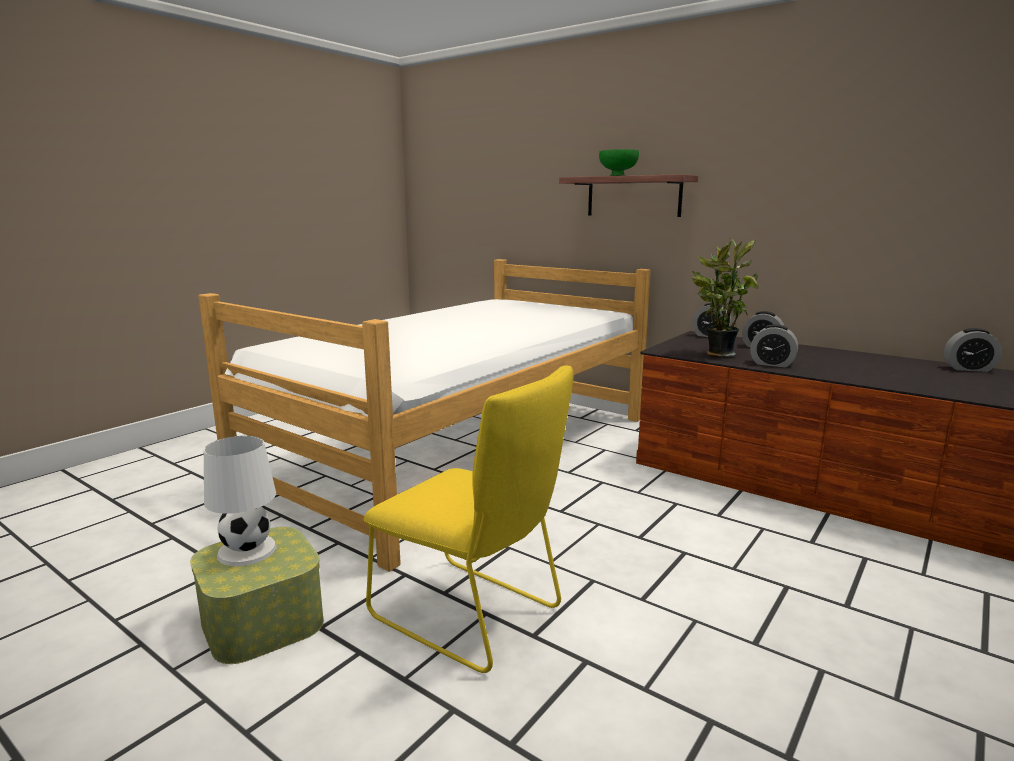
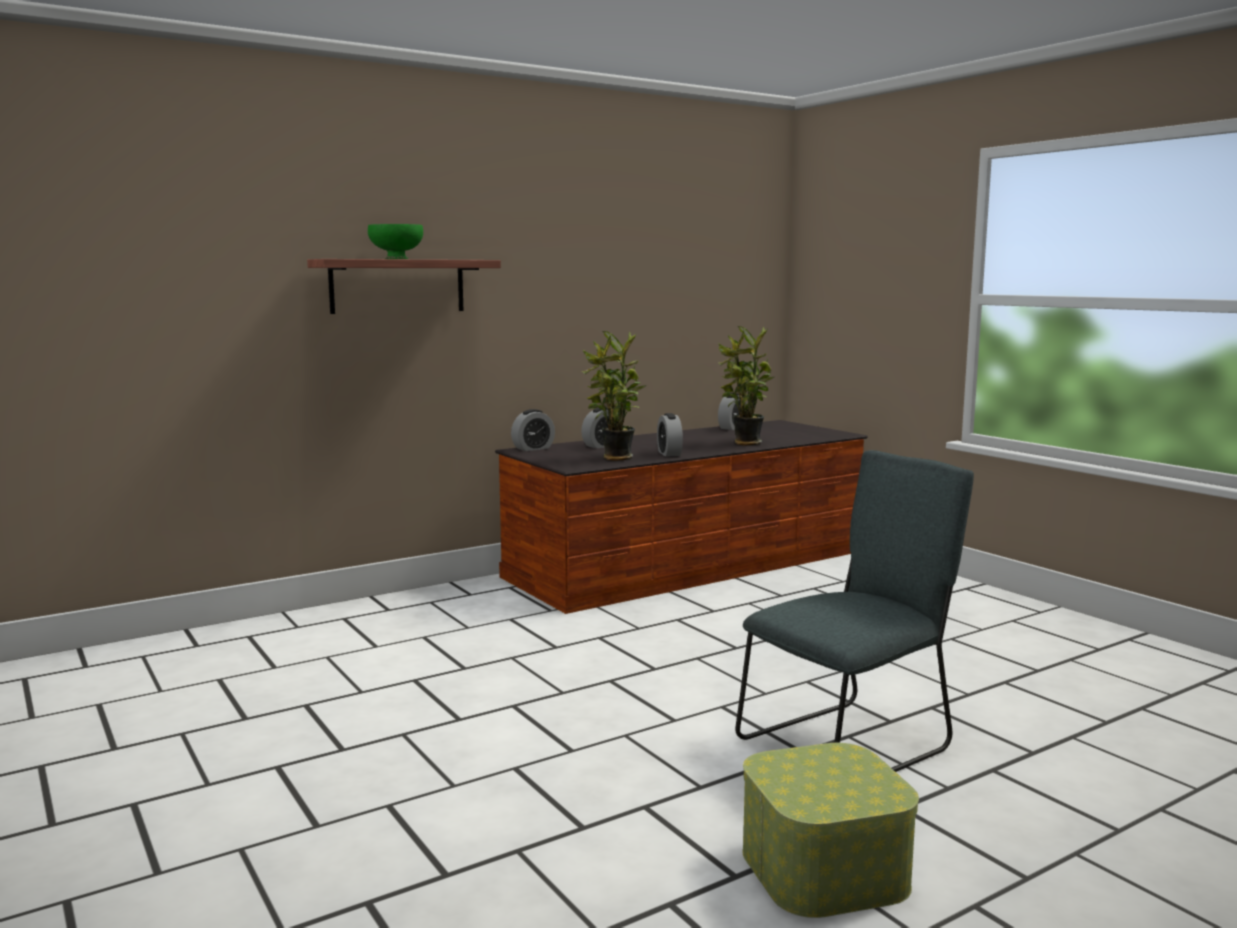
camera: 70 degrees left, 5 degrees down
(247, 551) = (807, 784): white table lamp -> none
(463, 450) = (414, 692): bed -> none
(472, 616) = (851, 743): yellow chair -> grey chair
(772, 364) = (669, 453): alarm clock -> alarm clock turned 120 degrees clockwise
(888, 379) = (744, 443): none -> potted plant

